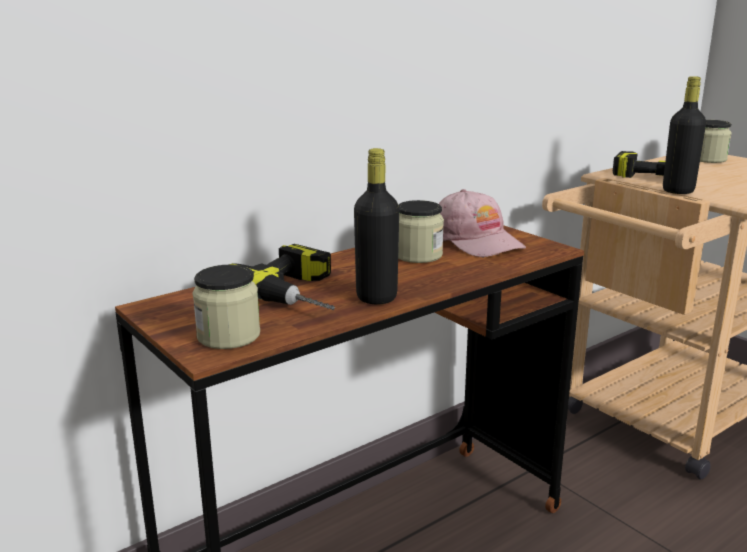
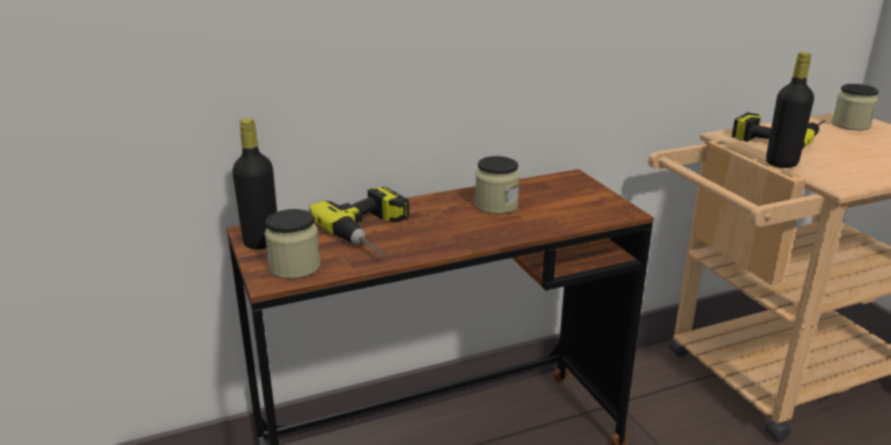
camera: 15 degrees right, 5 degrees up
(376, 297) = (433, 245): black bottle -> black bottle (261, 242)
(476, 241) = (558, 195): pink cap -> none

